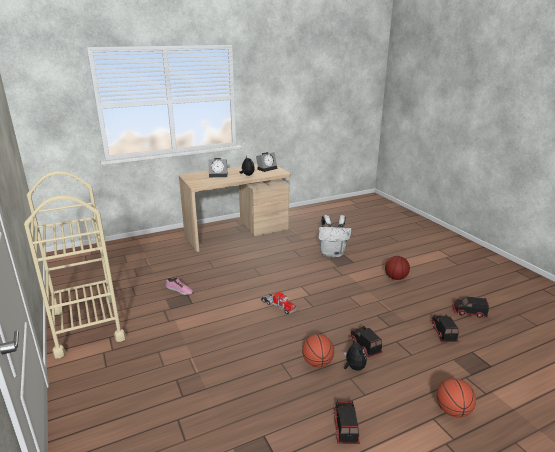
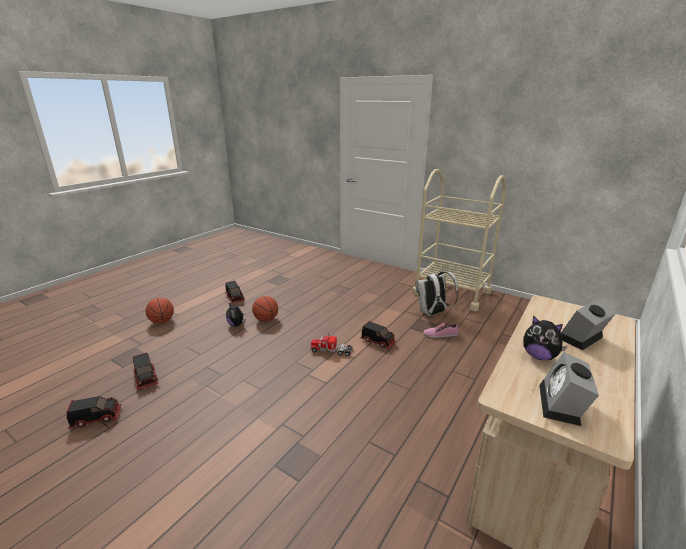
camera: 150 degrees right, 0 degrees up
(332, 254) = (322, 475): white backpack -> white backpack (432, 313)
(364, 345) = (231, 341): toy truck -> toy truck (378, 341)
(396, 278) = (195, 451): basketball -> none

